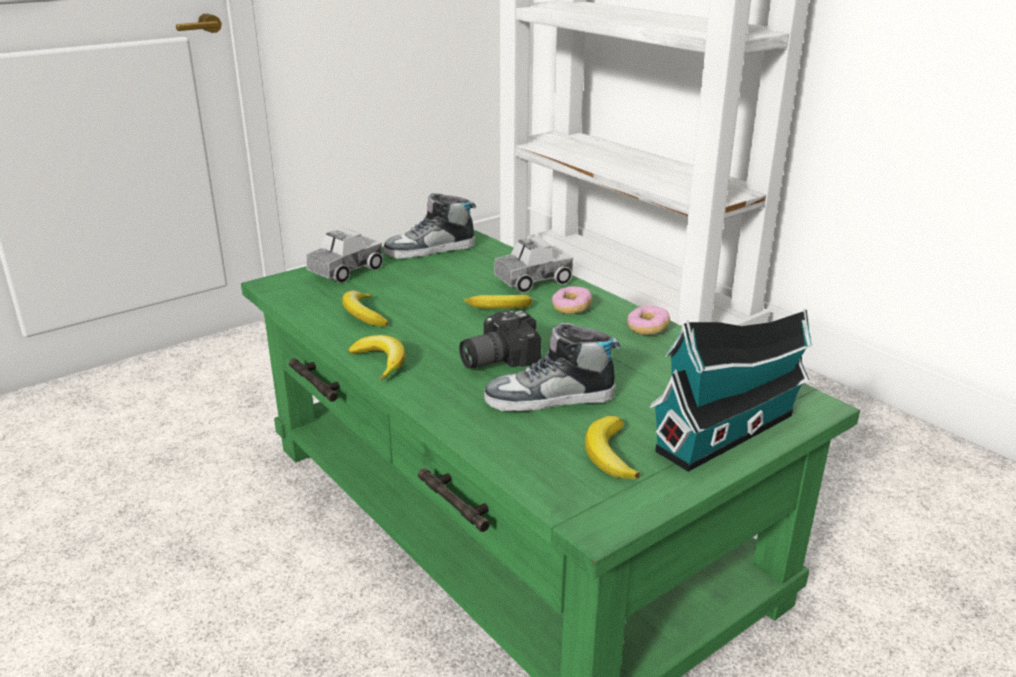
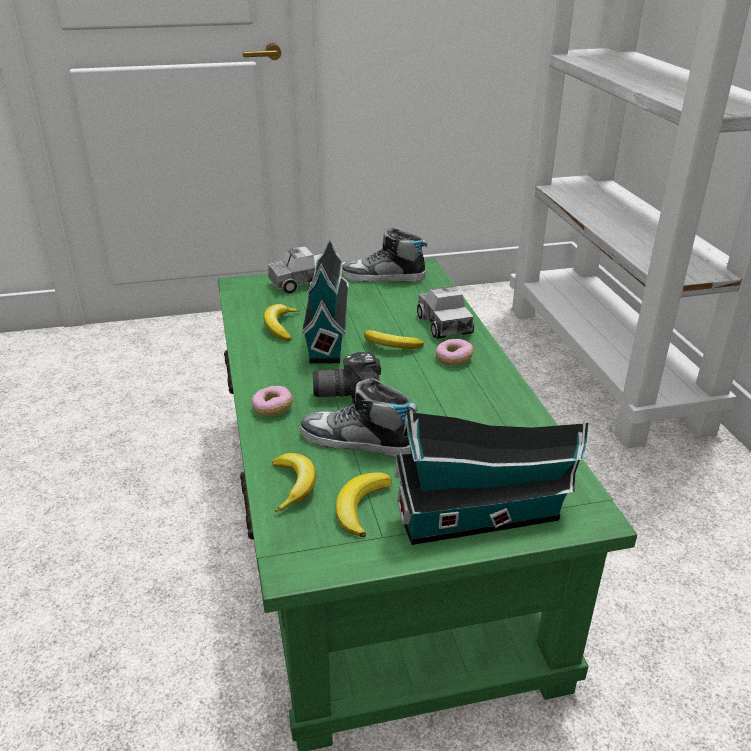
camera: 25 degrees right, 5 degrees up
(380, 362) = (257, 373): banana -> banana (294, 485)
(421, 310) = (327, 333): none -> toy house
(533, 281) = (444, 325): toy truck -> toy truck turned 75 degrees clockwise
(647, 328) = (504, 395): donut -> donut (272, 408)

